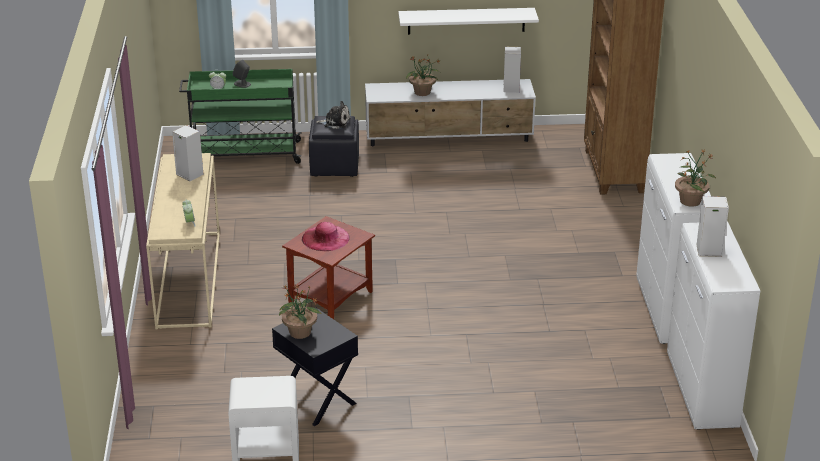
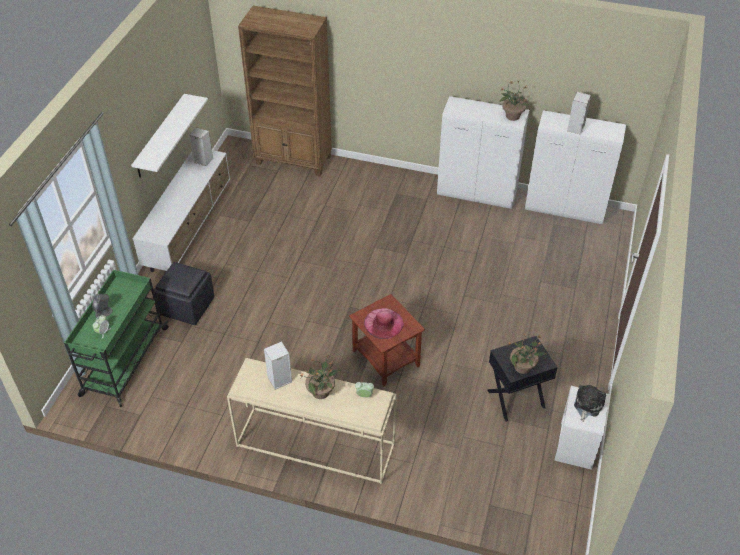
camera: 70 degrees left, 15 degrees up
(335, 122) = (181, 275): plush toy -> plush toy (587, 405)
(422, 92) = (175, 209): potted plant -> potted plant (321, 392)

